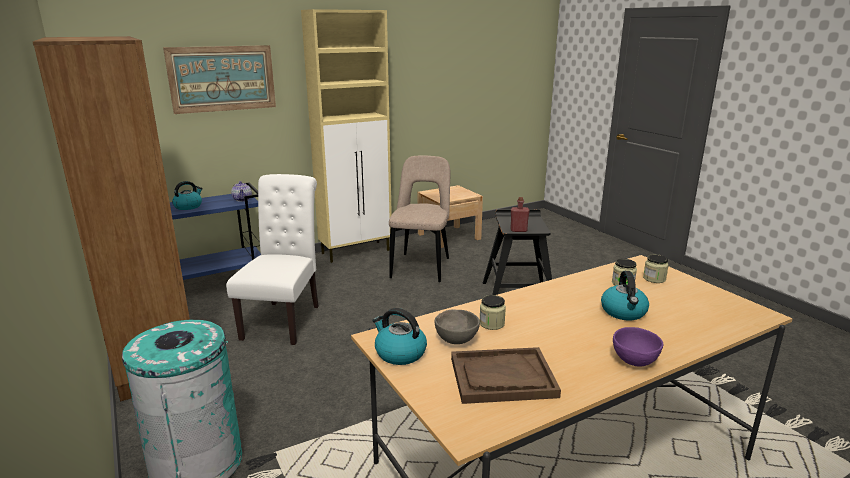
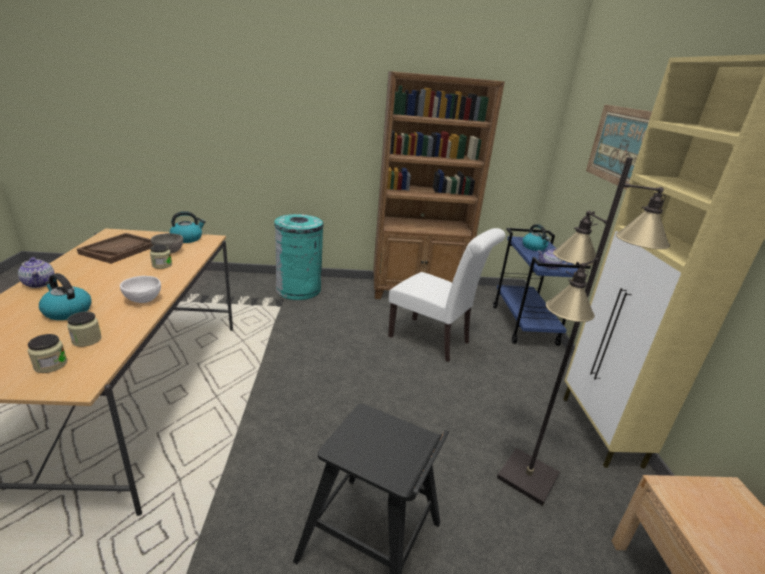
camera: 115 degrees right, 5 degrees up
(421, 266) = (528, 477): beige chair -> black floor lamp
(518, 230) = (357, 423): red bottle -> none
(556, 294) = (143, 300): none -> white bowl
(633, 361) = (40, 283): purple bowl -> teapot

